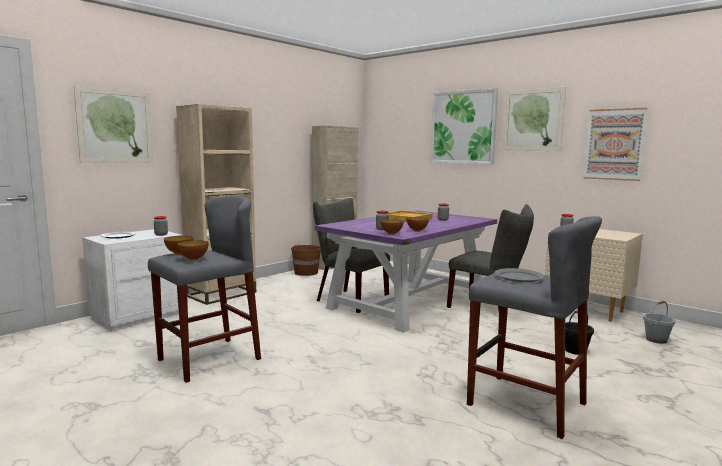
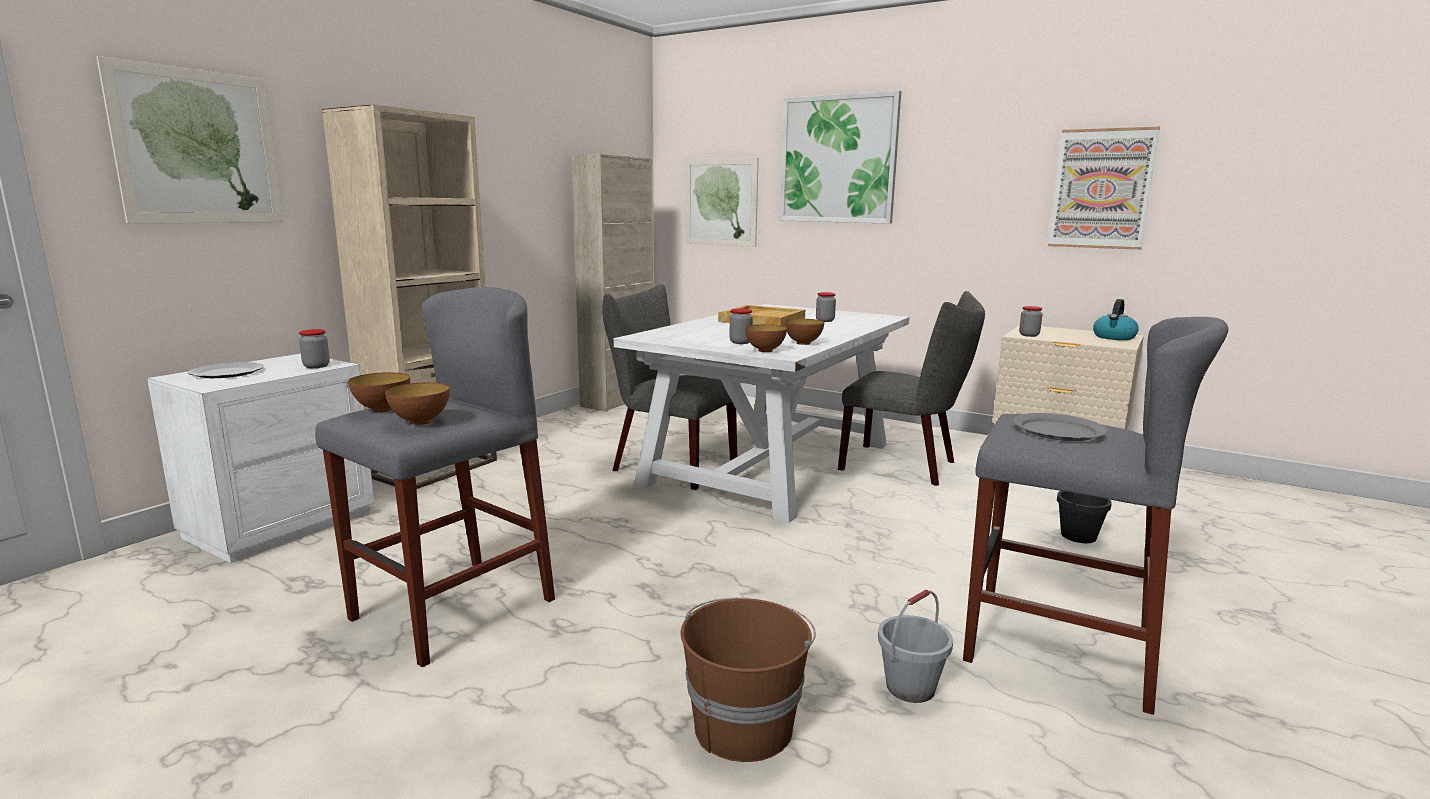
camera: 10 degrees left, 5 degrees up
(306, 272) = (573, 417): brown bucket -> brown bucket (743, 725)
(408, 301) = (771, 462): purple dining table -> white dining table
(533, 120) = (962, 147): picture -> picture (720, 202)
(620, 234) = (1114, 337): none -> kettle
(656, 340) = (1183, 507): grey bucket -> grey bucket (910, 688)

